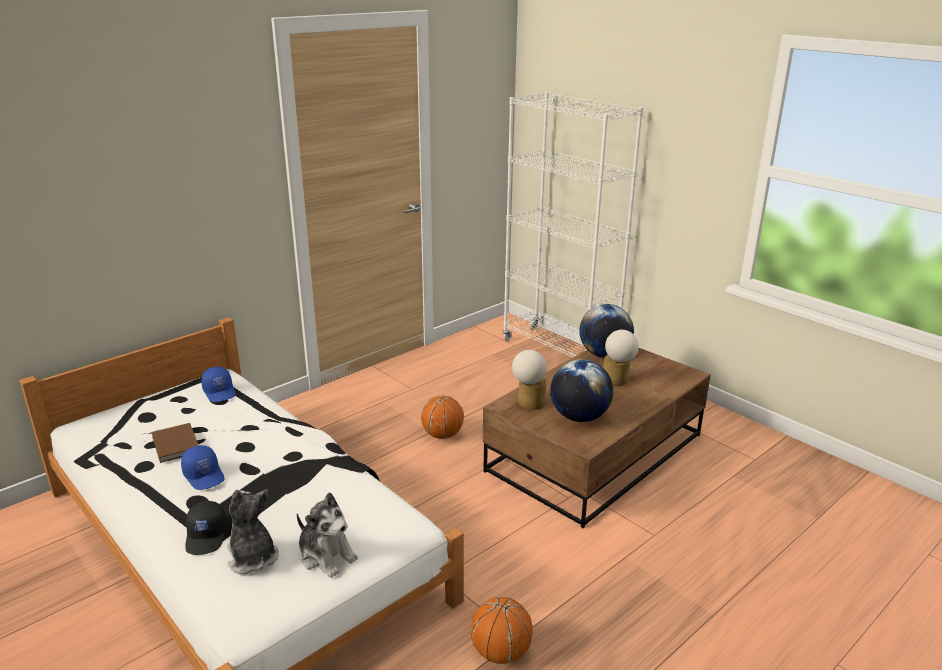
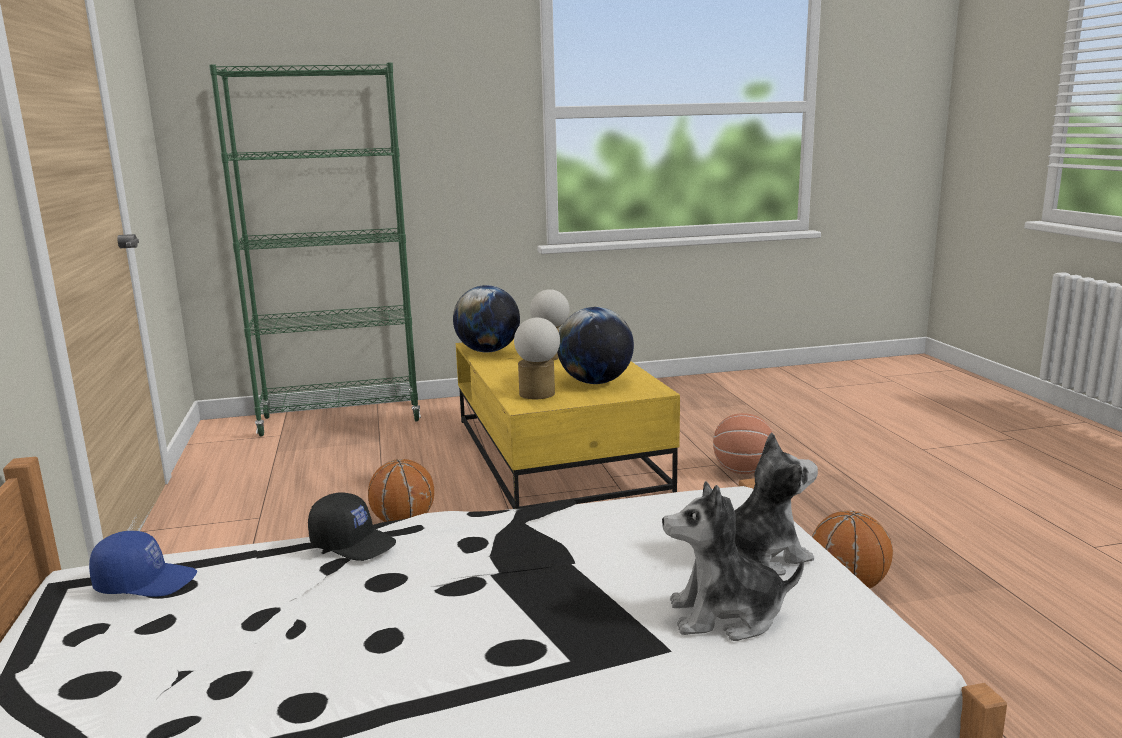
camera: 60 degrees left, 10 degrees down
(175, 445) = (284, 650): brown book -> none
(204, 475) = (436, 630): blue cap -> none
(207, 536) = (634, 653): black cap -> black cap (354, 543)
(559, 352) = (341, 419): white bookcase -> green bookcase
(595, 452) = (555, 452): brown coffee table -> yellow coffee table
(655, 552) = (742, 471): none -> basketball

